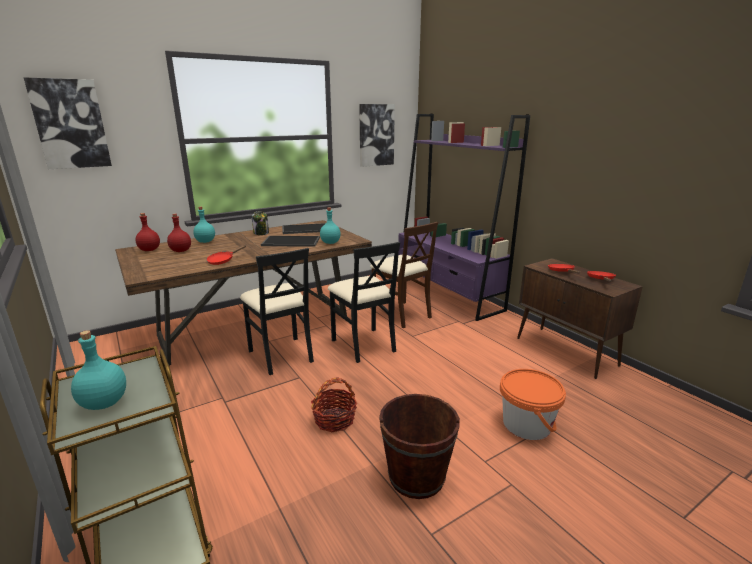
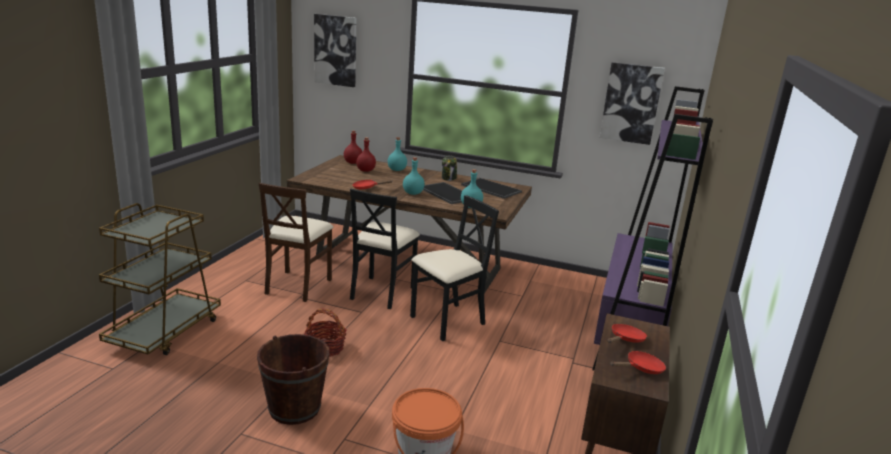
camera: 50 degrees right, 0 degrees up
(103, 403) = (145, 228): turquoise bottle -> turquoise bottle (412, 193)
(364, 344) = (447, 321): black chair -> black chair turned 150 degrees counterclockwise
(401, 314) = (534, 321): beige chair -> beige chair (297, 285)

